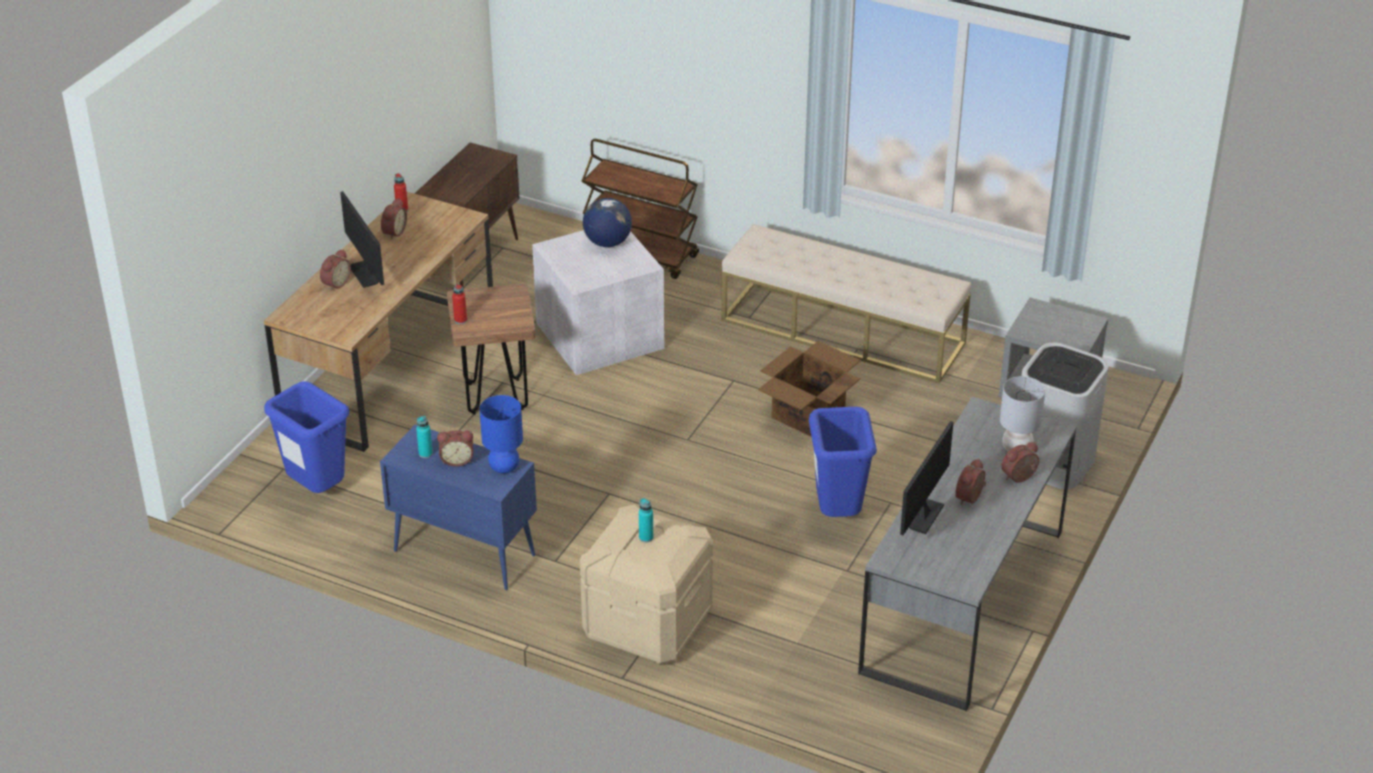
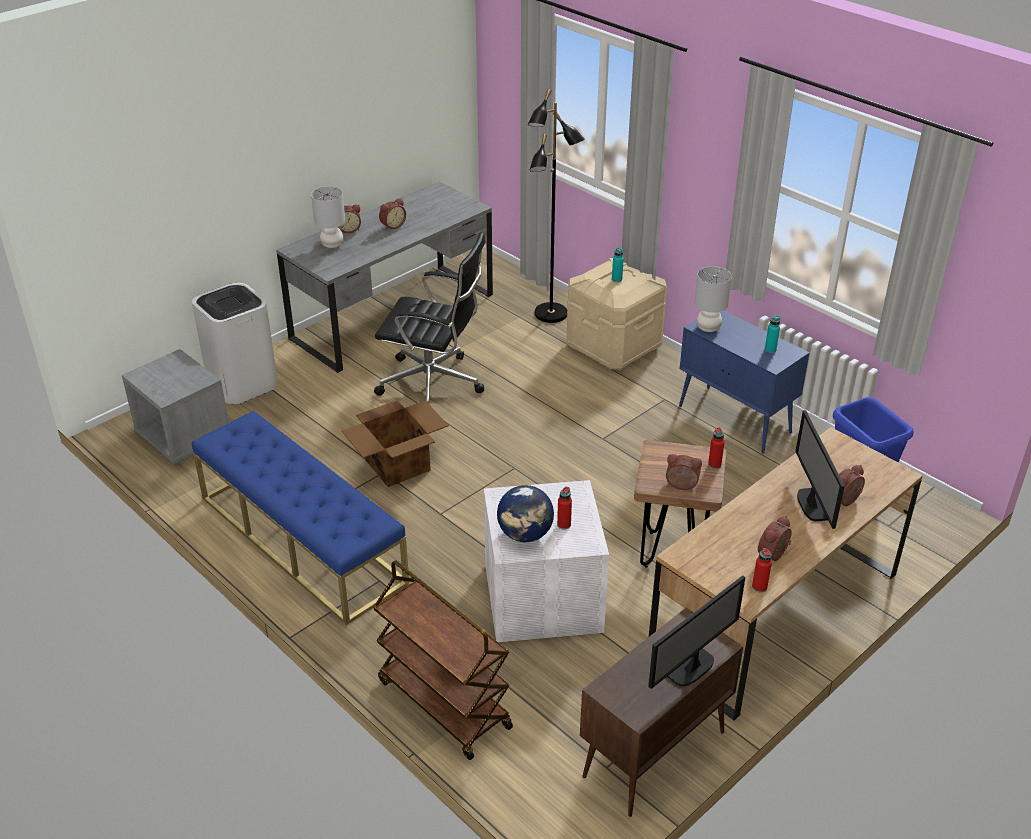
camera: 160 degrees left, 0 degrees up
(457, 460) = (745, 340): alarm clock -> alarm clock (681, 486)
(504, 467) = (708, 328): blue table lamp -> grey table lamp
(579, 256) = (564, 525): none -> red bottle
(756, 658) = (551, 314): none -> black floor lamp
(837, 514) = (434, 384): blue trash can -> black office chair
(843, 331) = (301, 540): beige bench -> blue bench
(924, 516) = (432, 222): monitor -> monitor (692, 669)

